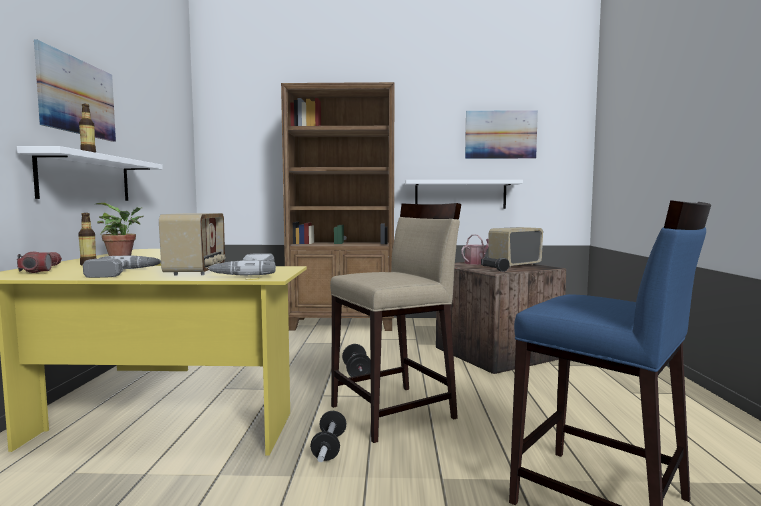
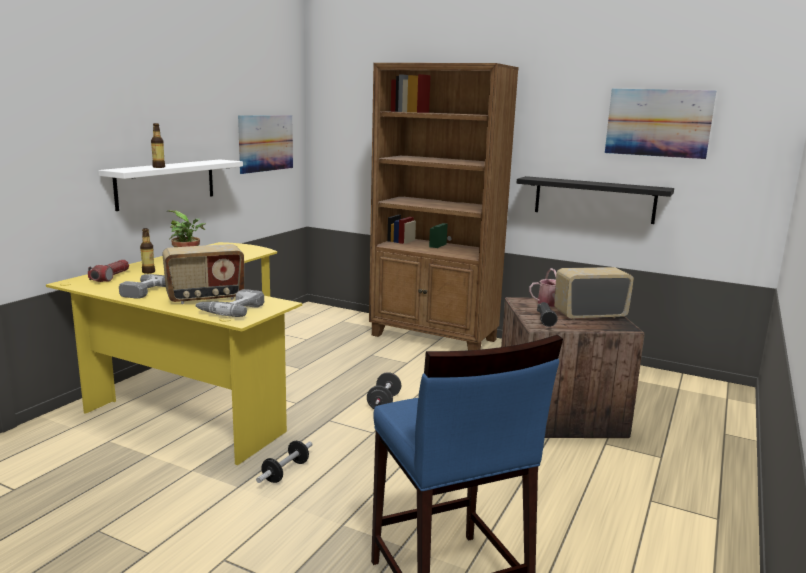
camera: 25 degrees right, 10 degrees up
(78, 97) = (158, 109): picture -> picture (266, 143)
(197, 271) = (205, 298): radio -> radio turned 45 degrees clockwise
(394, 412) = (372, 454): beige stool -> none
(460, 194) = (594, 199): white shelf -> black shelf

